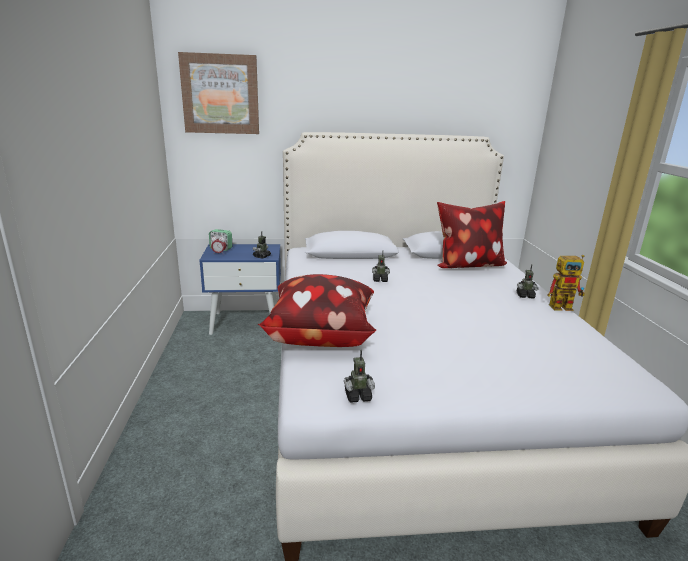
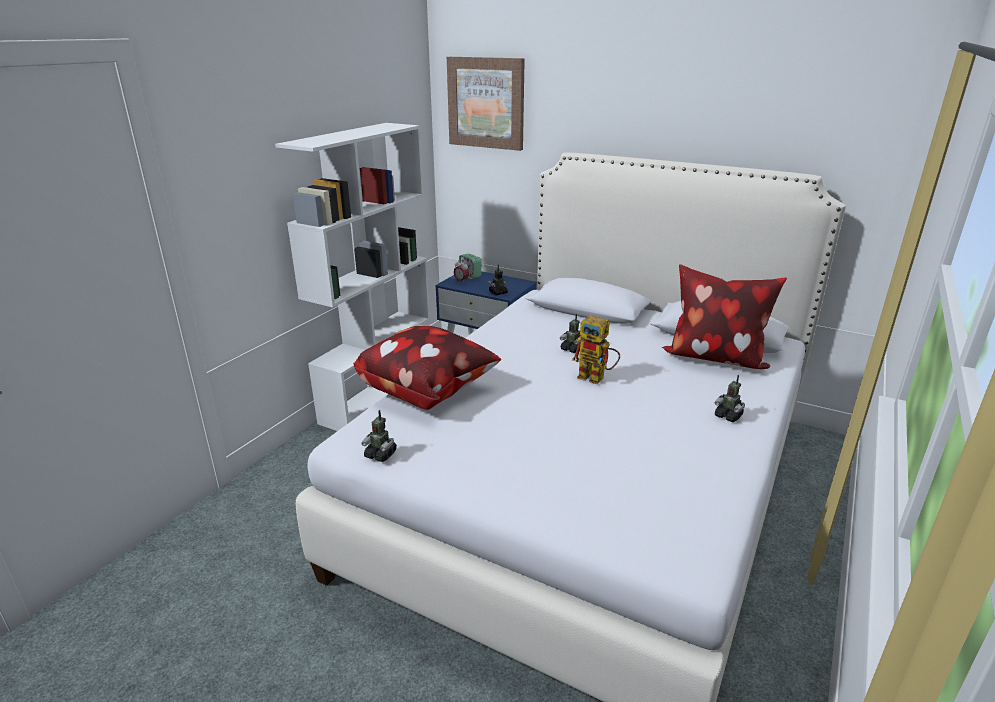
camera: 35 degrees right, 5 degrees up
(174, 374) = (378, 395): none -> white bookcase
(564, 306) = (762, 445): toy robot -> toy robot (597, 378)

